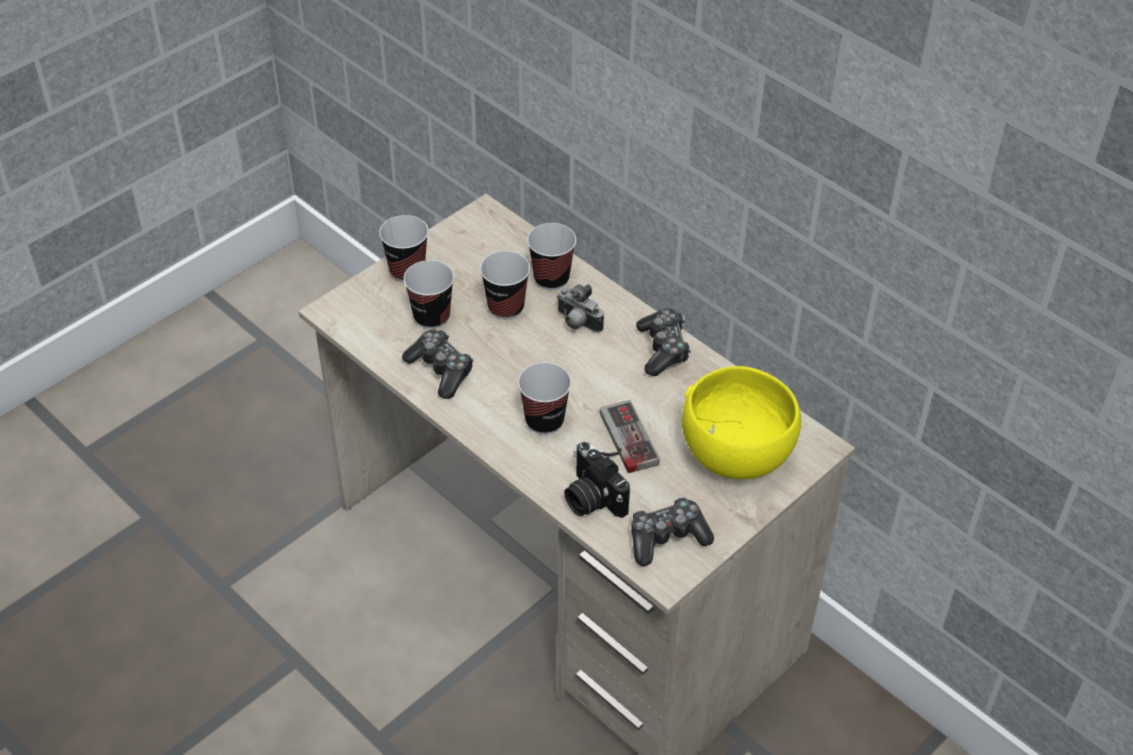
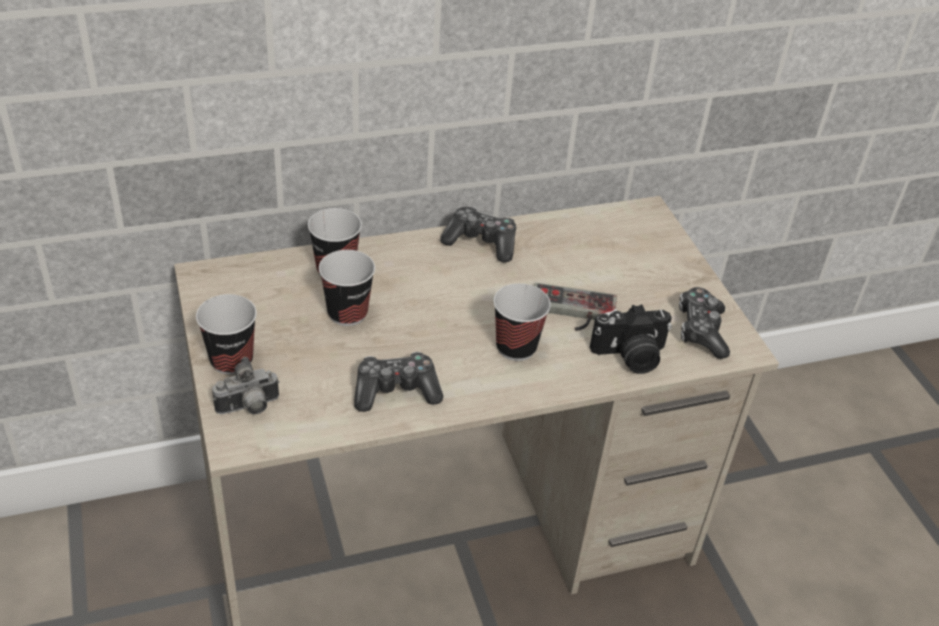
camera: 65 degrees left, 5 degrees down
(431, 317) = (315, 368): cup -> none
(576, 323) = (408, 278): camera -> camera (249, 408)
(736, 455) = (630, 255): yellow bowl -> none

